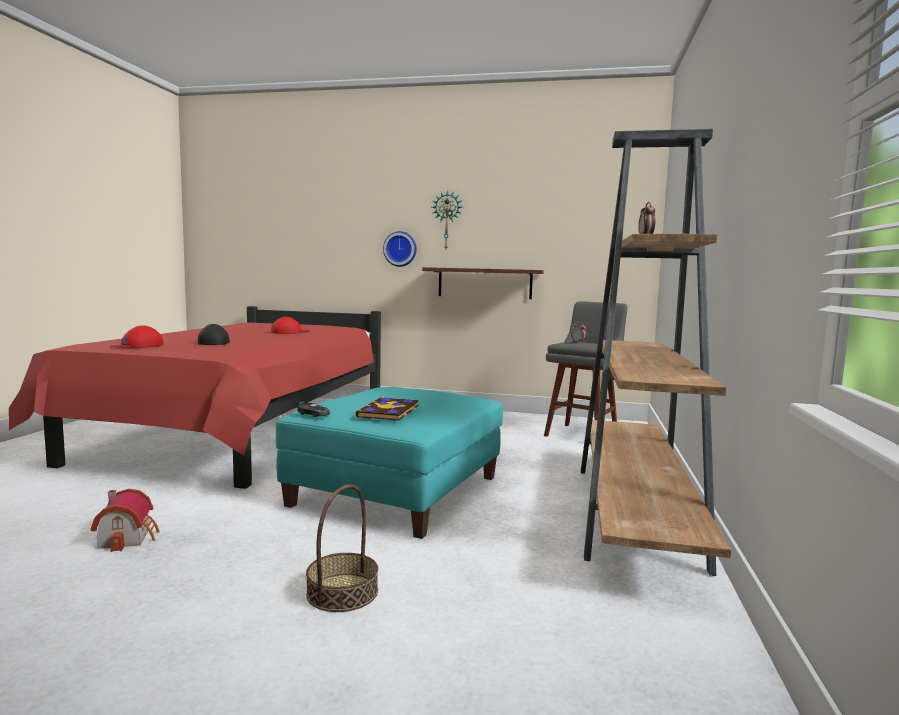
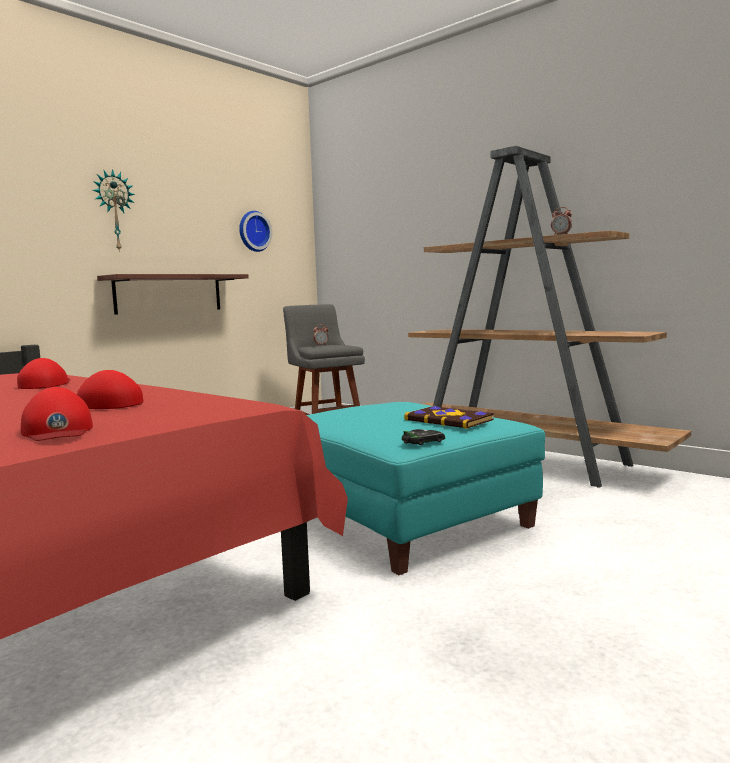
camera: 60 degrees left, 0 degrees up
(128, 537) = (432, 687): toy house -> none
(214, 342) = (104, 404): black cap -> red cap
(342, 592) = (637, 568): basket -> none
(400, 249) = (50, 249): wall clock -> wall clock (253, 231)

